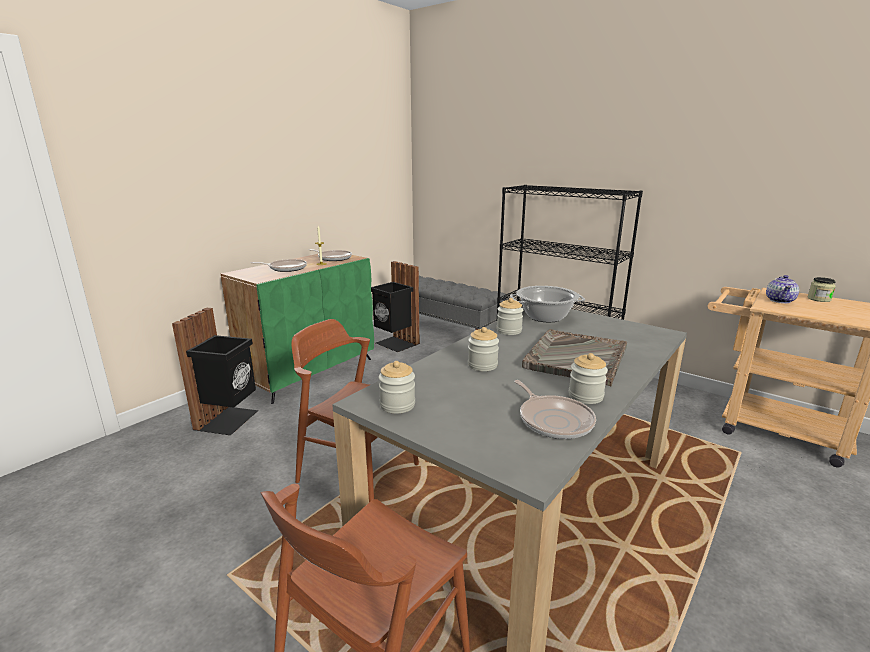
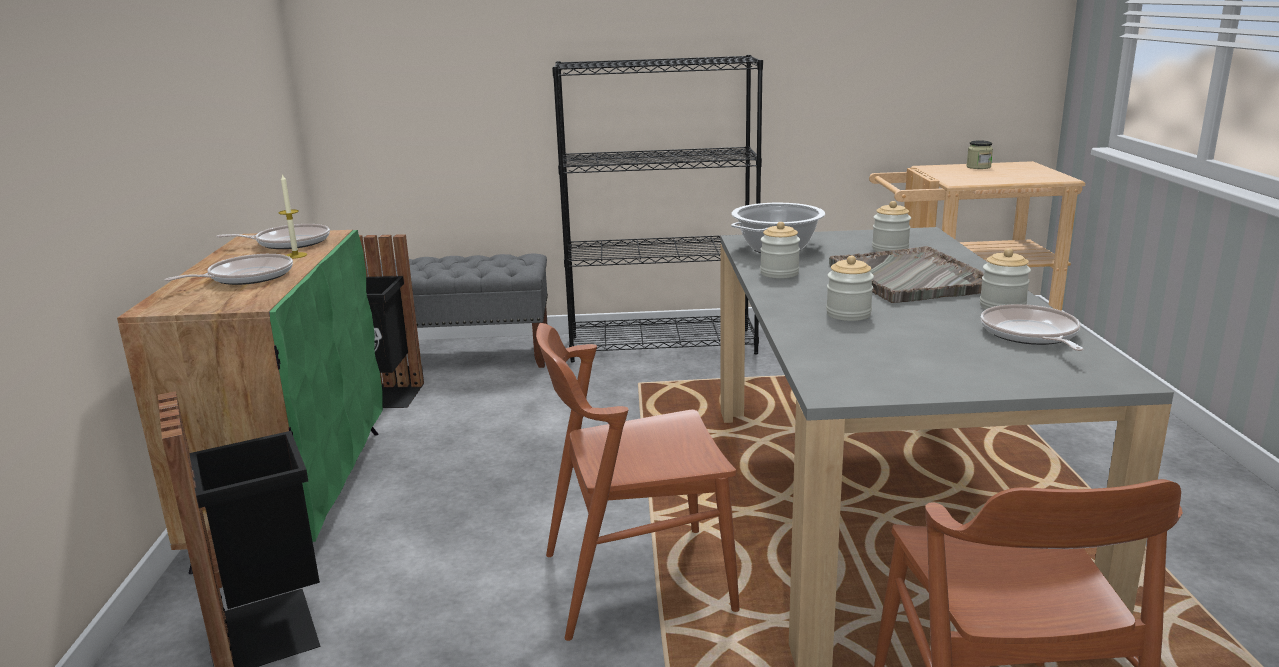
camera: 40 degrees left, 0 degrees up
(397, 405) = (875, 380): jar -> jar (890, 249)
(553, 420) = (1030, 334): frying pan -> frying pan turned 120 degrees counterclockwise
(780, 300) = (955, 175): teapot -> none

